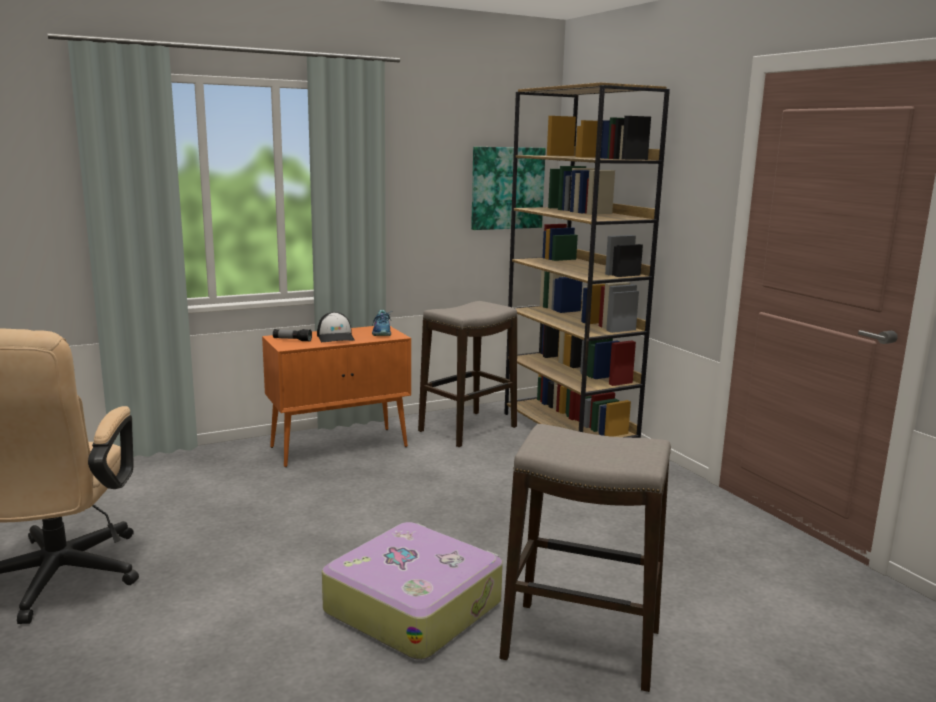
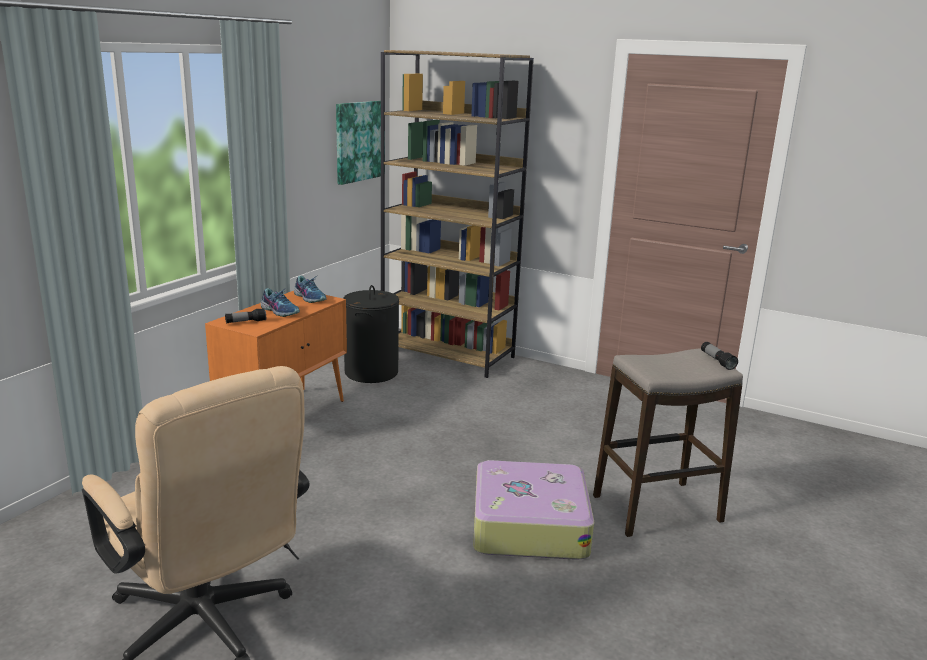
camera: 35 degrees left, 5 degrees up
(336, 337) = (280, 311): cap -> shoe
(468, 429) = (371, 372): stool -> black laundry basket
(651, 455) = (717, 361): none -> flashlight

